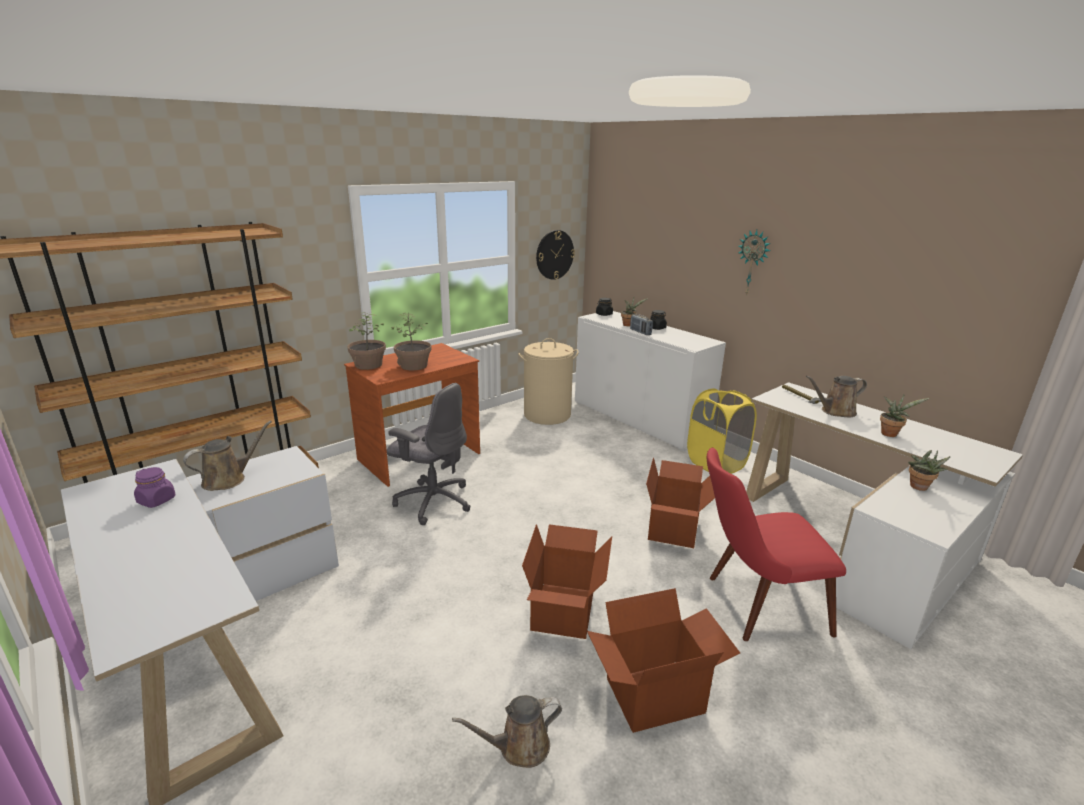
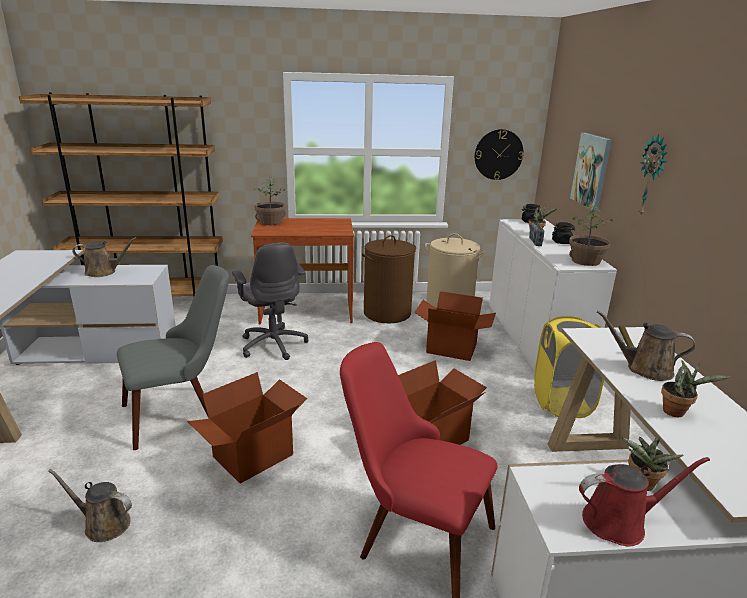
camera: 35 degrees right, 0 degrees up
(157, 500) = (36, 268): purple jar -> none
(414, 366) = (298, 229): potted plant -> potted plant (585, 261)
(436, 605) = (182, 411): none -> grey chair
(499, 434) = (387, 313): none -> brown laundry basket
(654, 694) = (230, 549): cardboard box -> cardboard box (452, 348)
(669, 262) = (591, 170): none -> picture
(944, 514) = (619, 522): none -> red watering can

